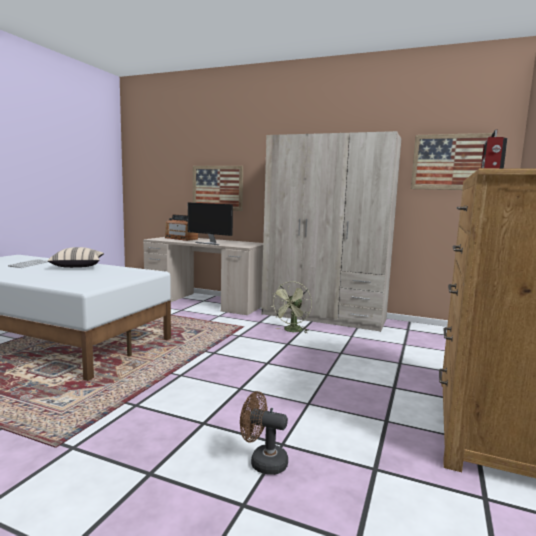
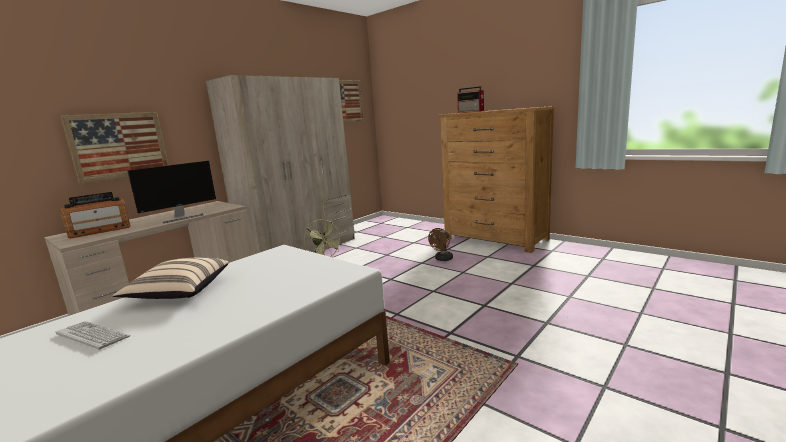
camera: 70 degrees left, 5 degrees up
(263, 462) = (530, 289): brown fan -> brown fan (442, 259)

